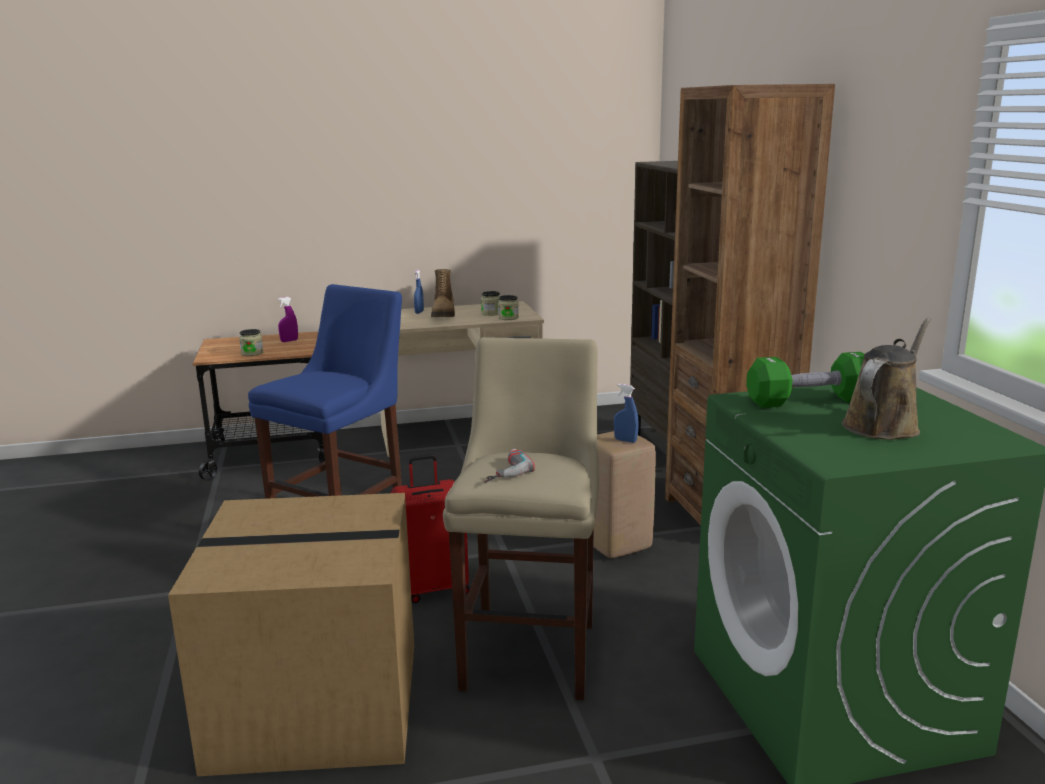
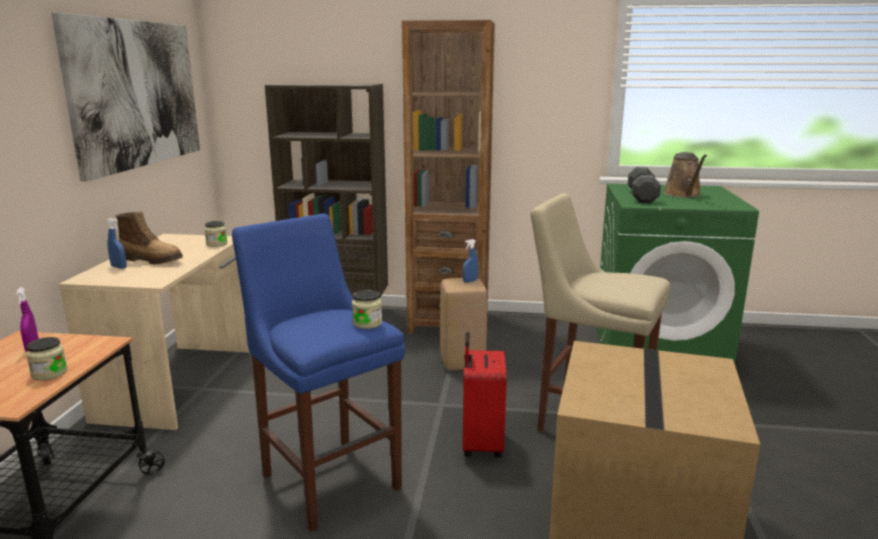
camera: 70 degrees left, 0 degrees up
(491, 313) = (187, 246): jar -> jar (367, 323)
(501, 471) = (621, 287): power drill -> none
(520, 165) = (136, 94): none -> picture
(809, 401) = (642, 196): green dumbbell -> black dumbbell
(883, 425) = (683, 194): brown watering can -> brown watering can turned 150 degrees counterclockwise

